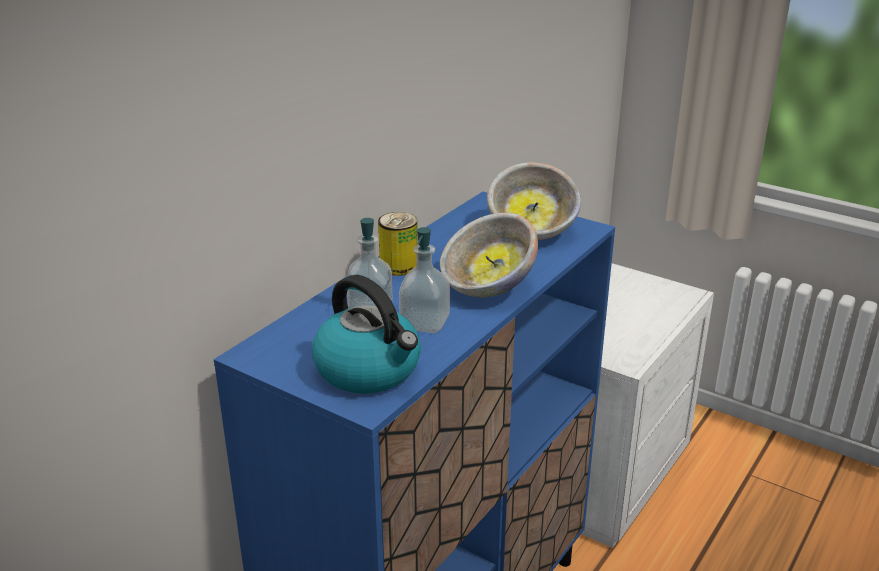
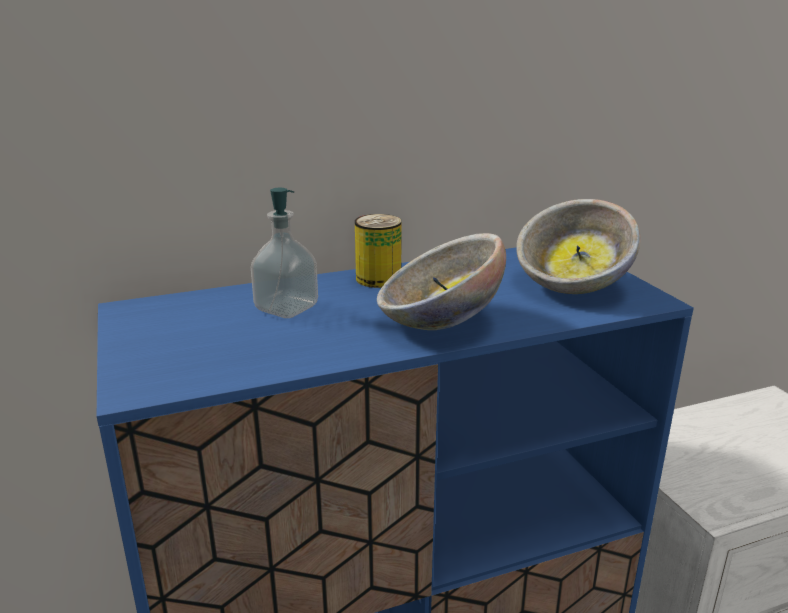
camera: 35 degrees right, 5 degrees down
(369, 370) = (195, 358): kettle -> none
(424, 323) = (320, 334): soap dispenser -> none

